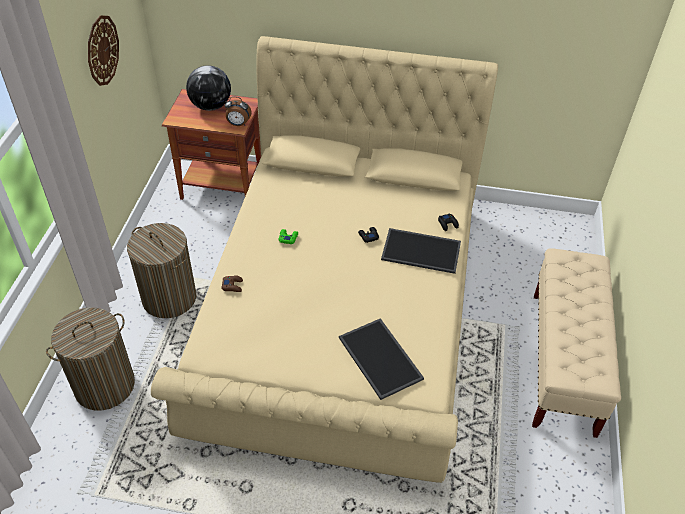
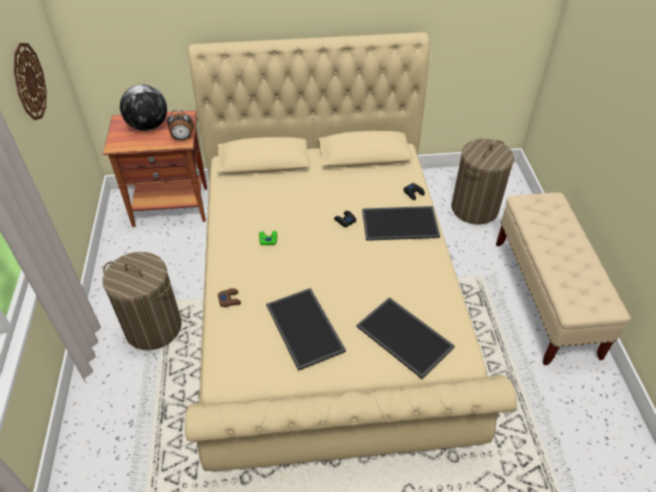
camera: 15 degrees left, 0 degrees up
(105, 385) = (113, 436): laundry basket -> laundry basket (474, 208)
(291, 327) = (306, 328): none -> tray

